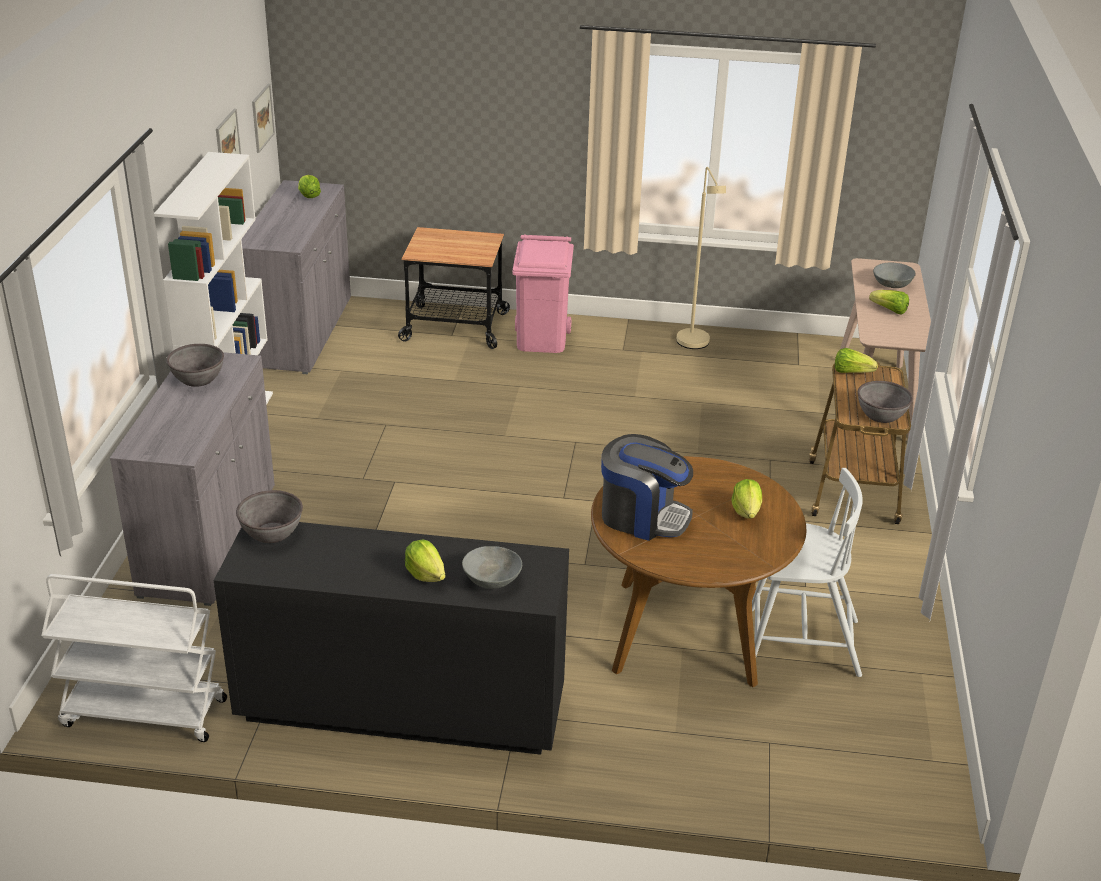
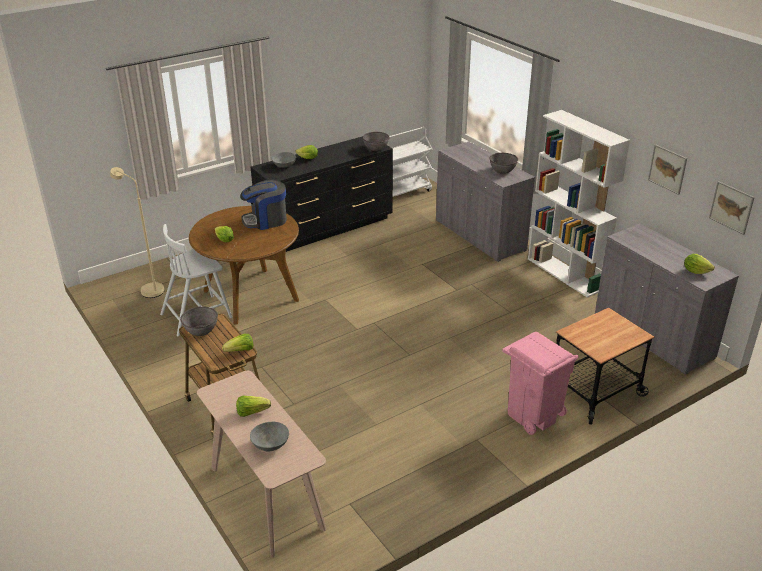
camera: 140 degrees right, 0 degrees up
(694, 346) = (438, 475): beige floor lamp -> beige floor lamp (148, 289)

